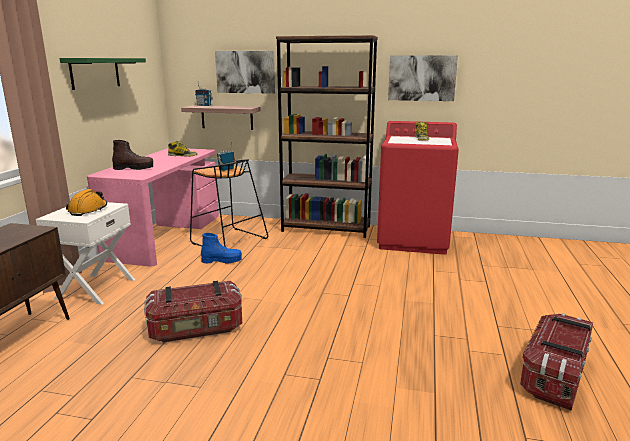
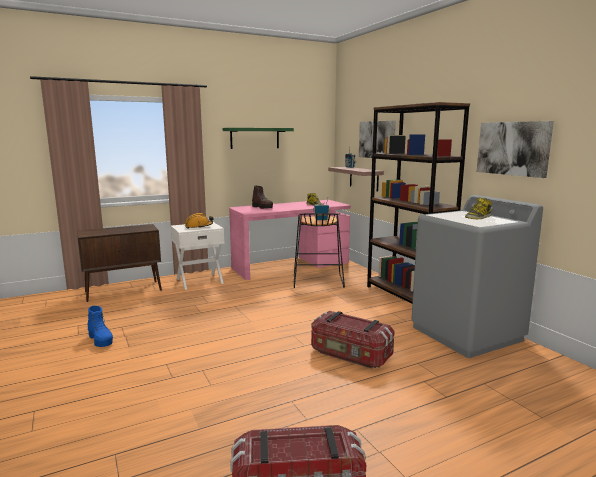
camera: 50 degrees right, 5 degrees down
(196, 329) = (188, 320): storage box -> storage box (350, 355)
(222, 260) = (285, 290): blue boot -> blue boot (101, 340)
(413, 240) = (467, 334): red washing machine -> grey washing machine

